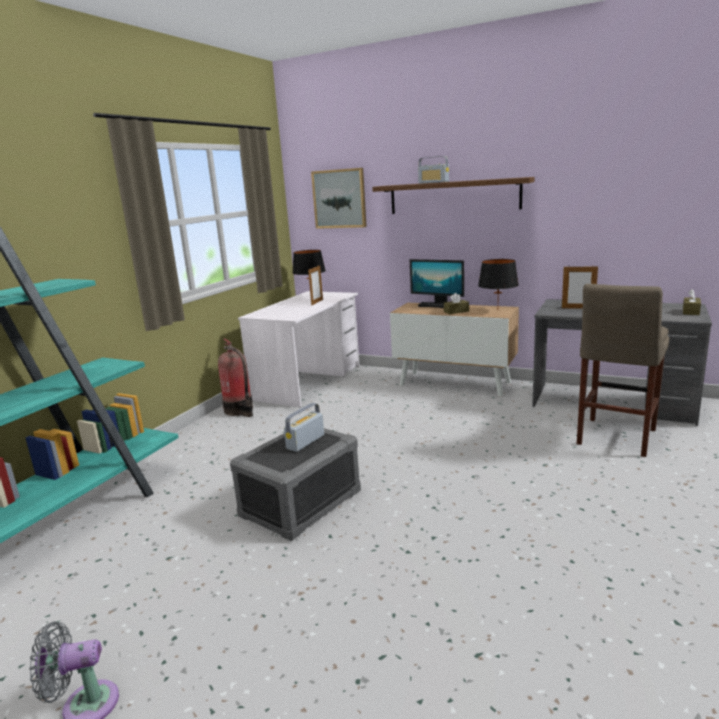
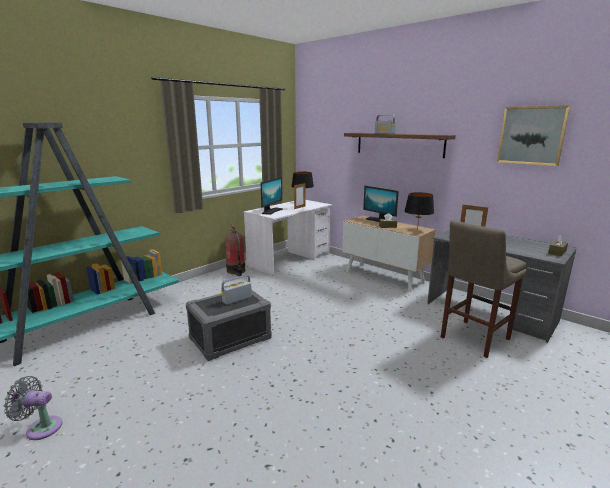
camera: 15 degrees right, 0 degrees up
(281, 312) = (271, 211): none -> monitor
(339, 199) = (327, 139): picture -> picture (531, 135)

